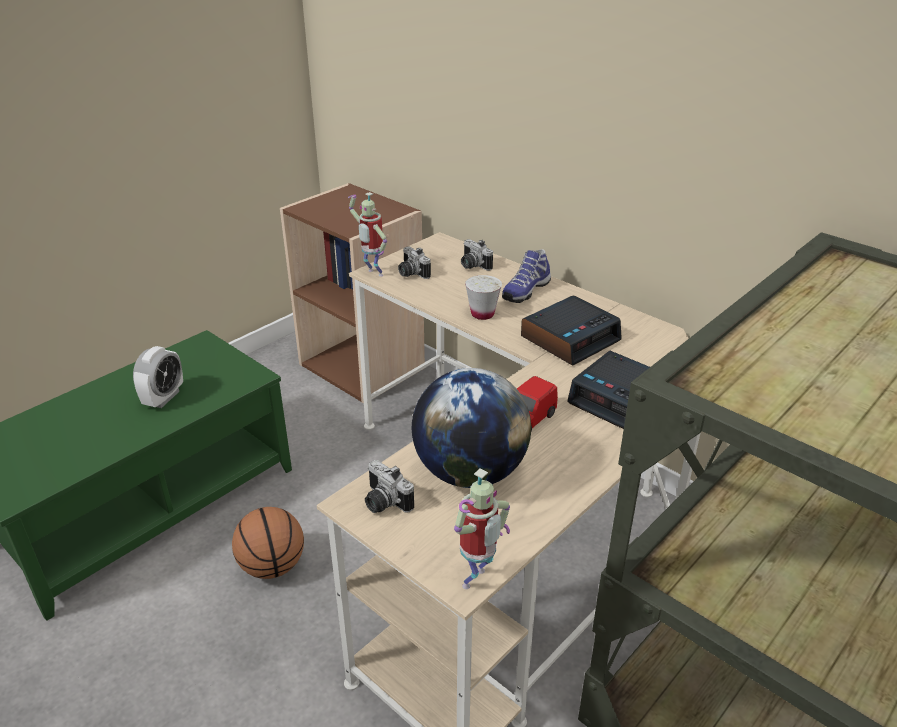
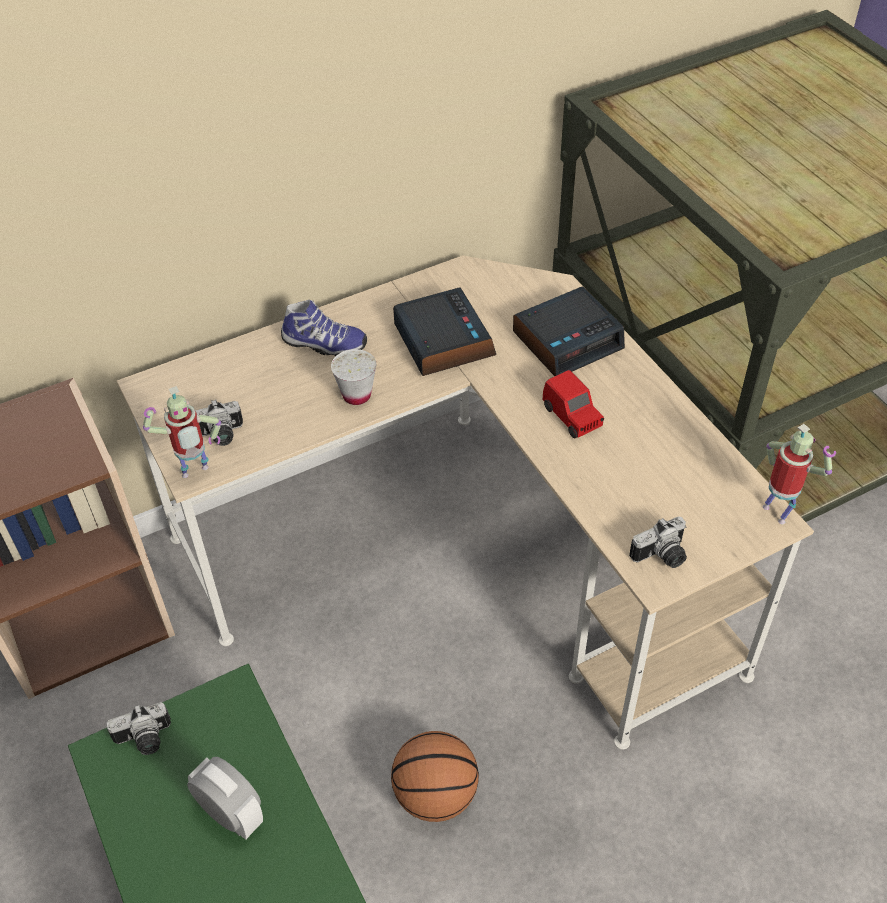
camera: 70 degrees left, 15 degrees up
(469, 472) = (637, 481): globe -> none
(472, 265) = (234, 373): camera -> camera (144, 740)
(525, 291) = (324, 345): shoe -> shoe turned 45 degrees counterclockwise

